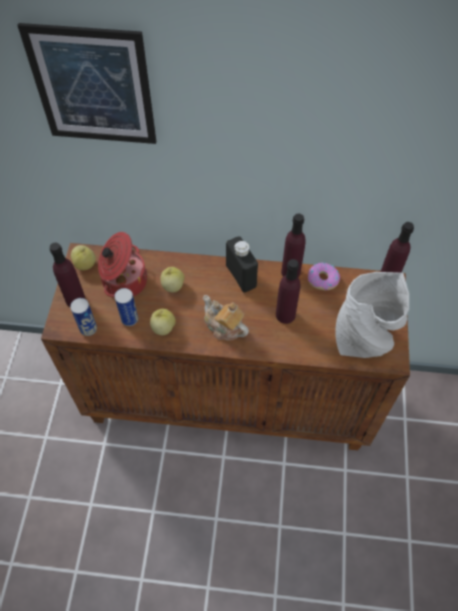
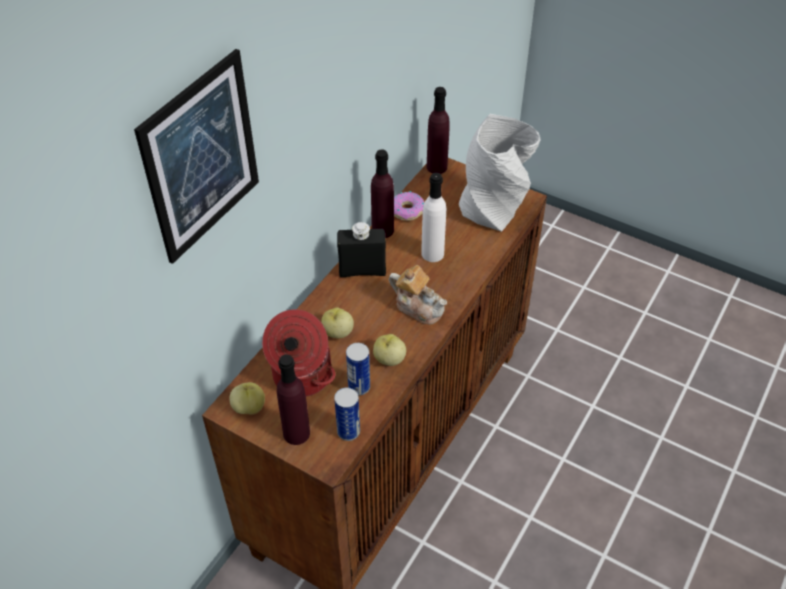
camera: 65 degrees left, 10 degrees down
(224, 327) = (418, 307): teapot -> teapot turned 120 degrees counterclockwise
(285, 315) = (432, 253): purple bottle -> white bottle

